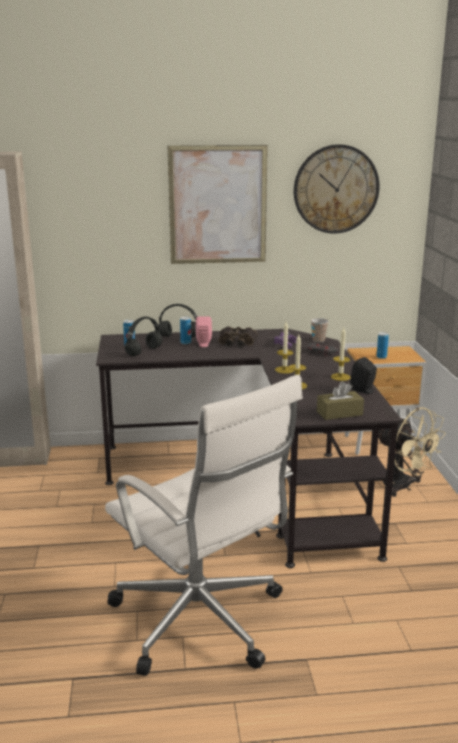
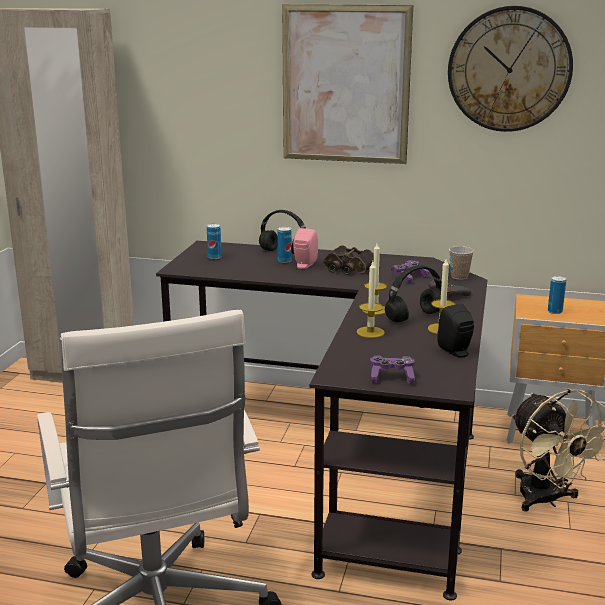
camera: 20 degrees right, 0 degrees up
(144, 351) = (224, 265): black headphones -> black headphones (414, 316)
(339, 413) = (391, 377): brown tissue box -> purple game controller

